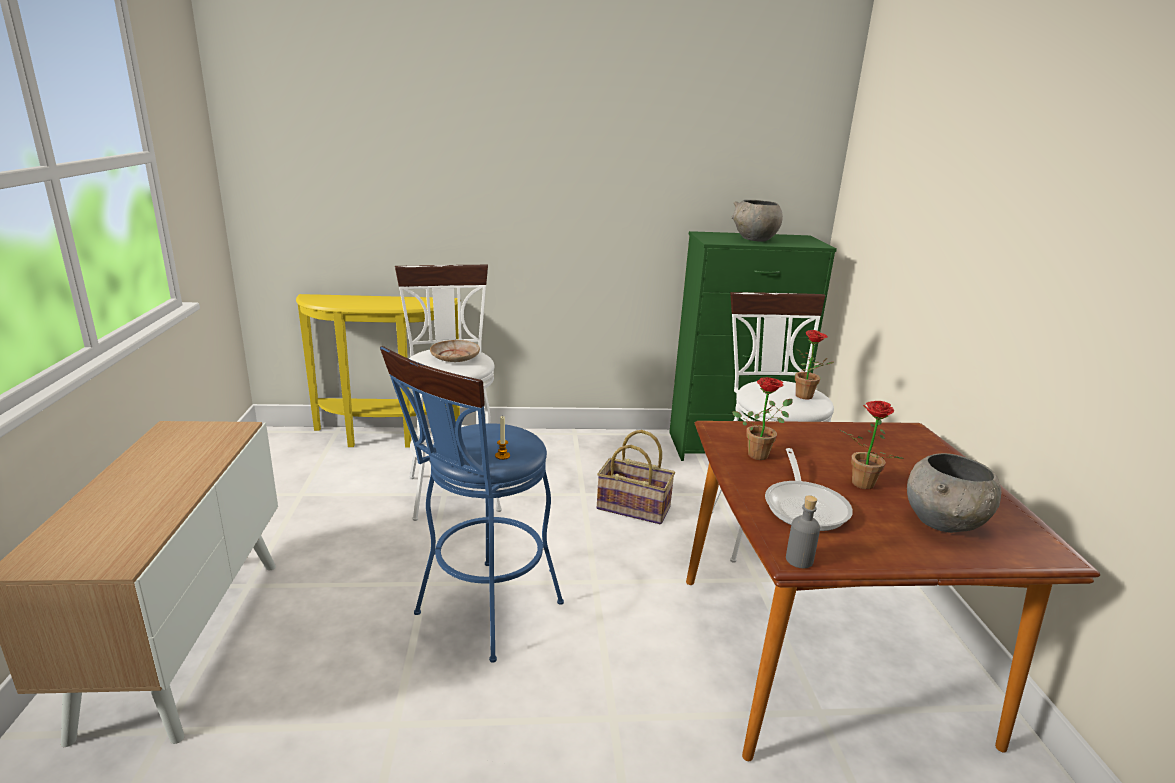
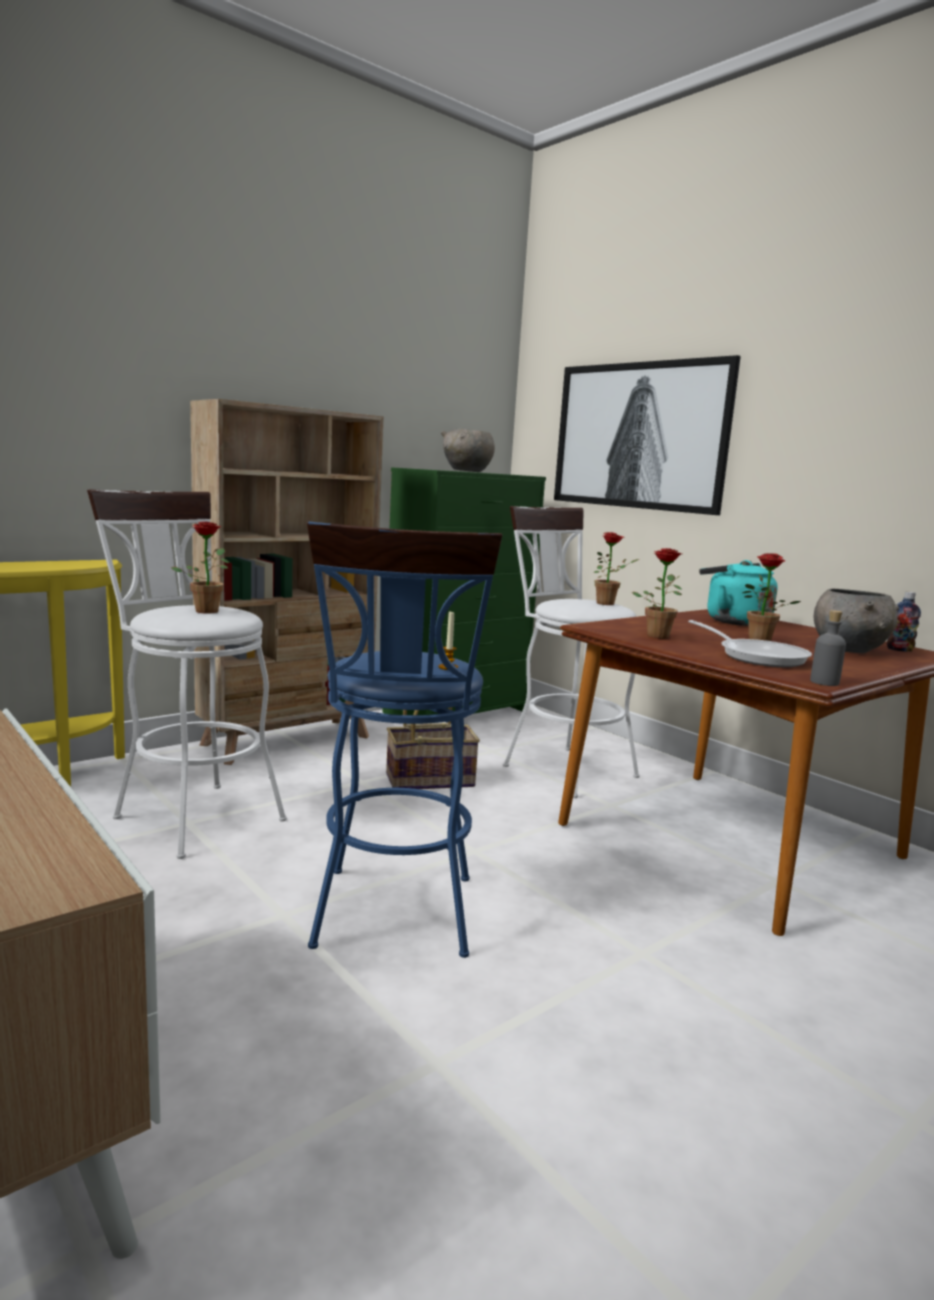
camera: 35 degrees left, 10 degrees down
(455, 357) = (207, 610): beige plate -> potted plant
(571, 443) = (288, 741): none -> beige bookcase
(896, 448) = (733, 621): none -> turquoise kettle
(916, 222) = (640, 436): none -> picture
(1021, 538) = (899, 650): none -> bottle

